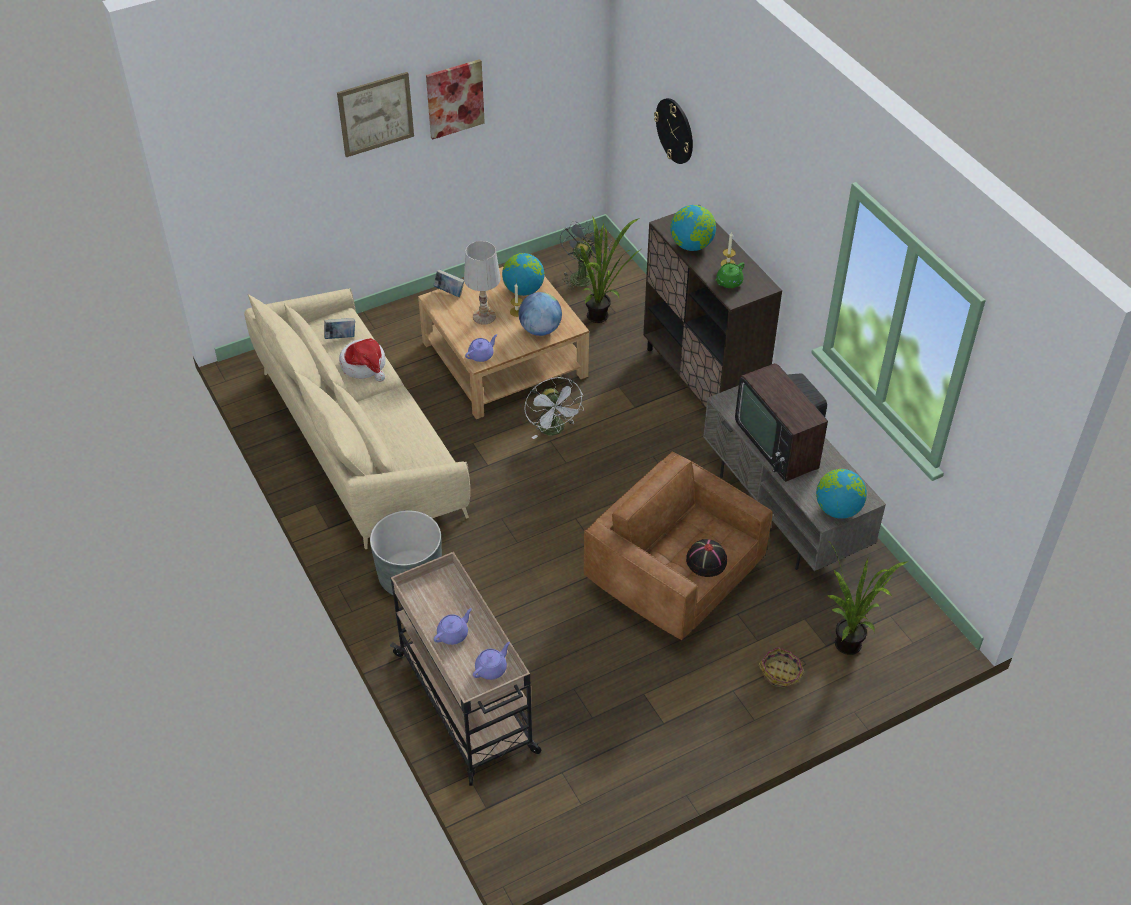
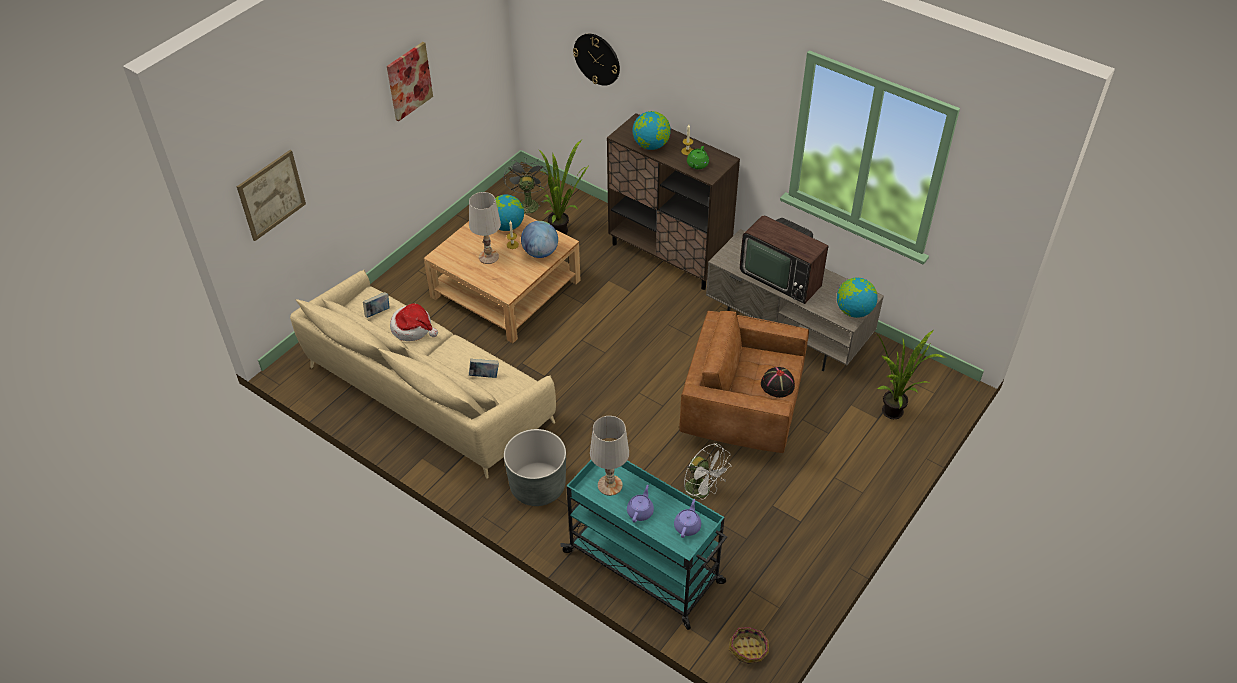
camera: 25 degrees left, 0 degrees up
(375, 114) = (354, 111): picture -> picture (271, 195)
(440, 595) = (609, 485): none -> white table lamp
(449, 292) = (447, 246): book -> book (484, 376)
(466, 704) = (645, 568): beige cart -> turquoise cart
(481, 355) = (506, 288): purple teapot -> none
(554, 430) = (580, 330): white fan -> white fan (702, 491)
(781, 673) = (860, 450): basket -> basket (749, 649)

